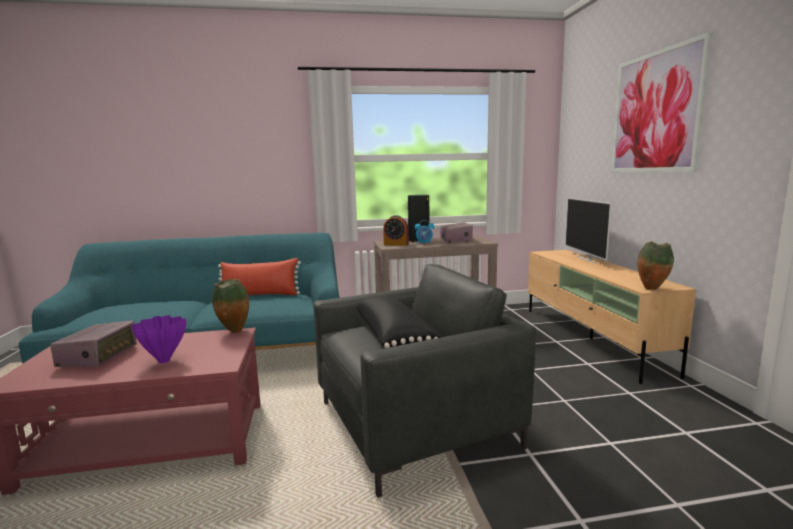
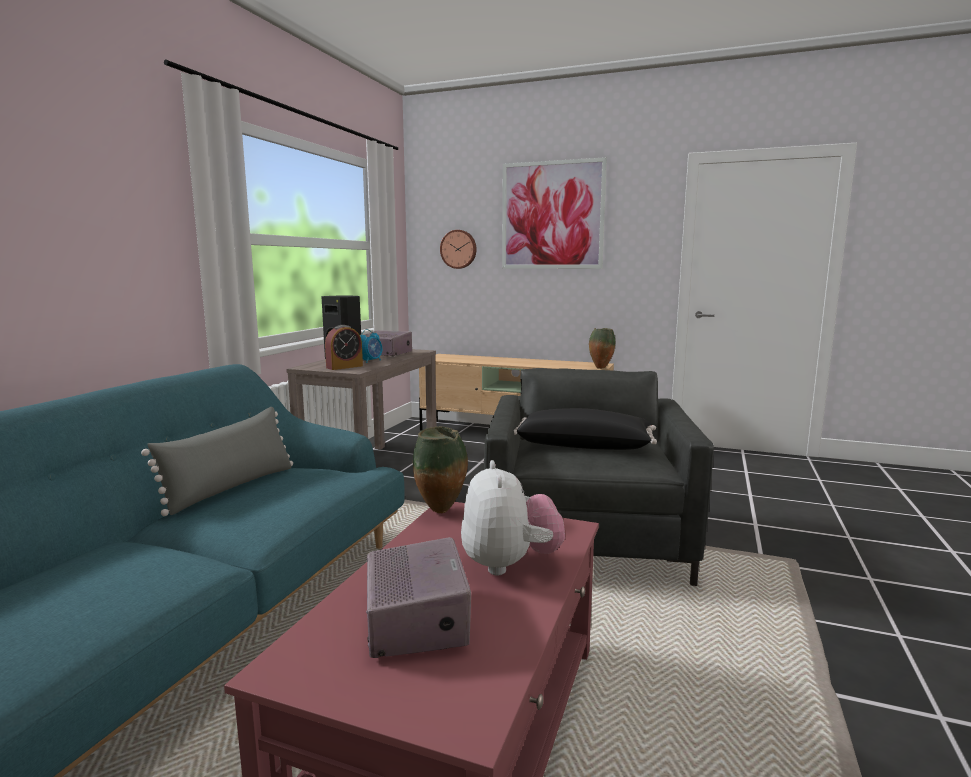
camera: 60 degrees left, 0 degrees up
(99, 357) = (416, 619): radio -> radio turned 45 degrees clockwise
(163, 361) = (509, 564): purple vase -> plush toy
(260, 295) = (231, 488): red pillow -> grey pillow
(586, 154) = (459, 249): none -> wall clock
(587, 259) = (487, 358): television -> none

